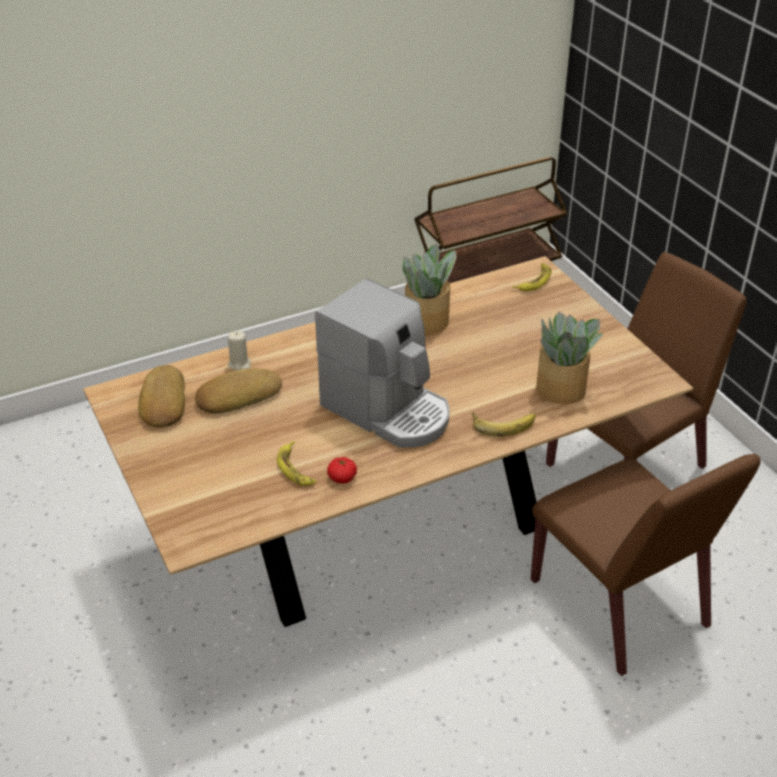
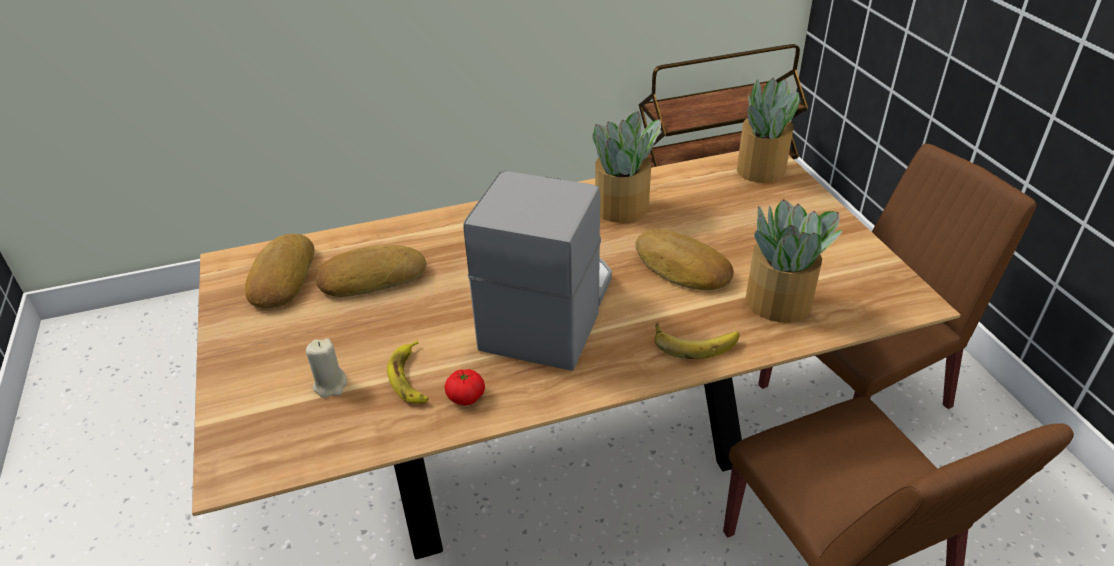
camera: 10 degrees right, 0 degrees up
(239, 364) = (388, 240): beige candle -> beige candle (330, 385)
(388, 410) = (549, 311): coffee machine -> coffee machine turned 120 degrees counterclockwise
(483, 369) = (681, 268): none -> bread
(534, 281) = (760, 169): banana -> potted plant

